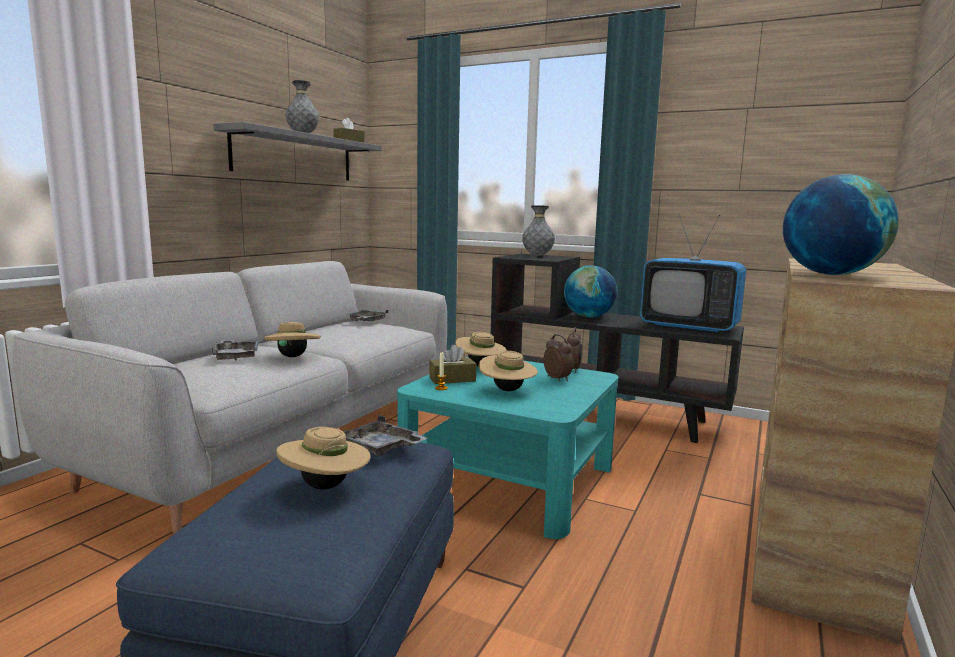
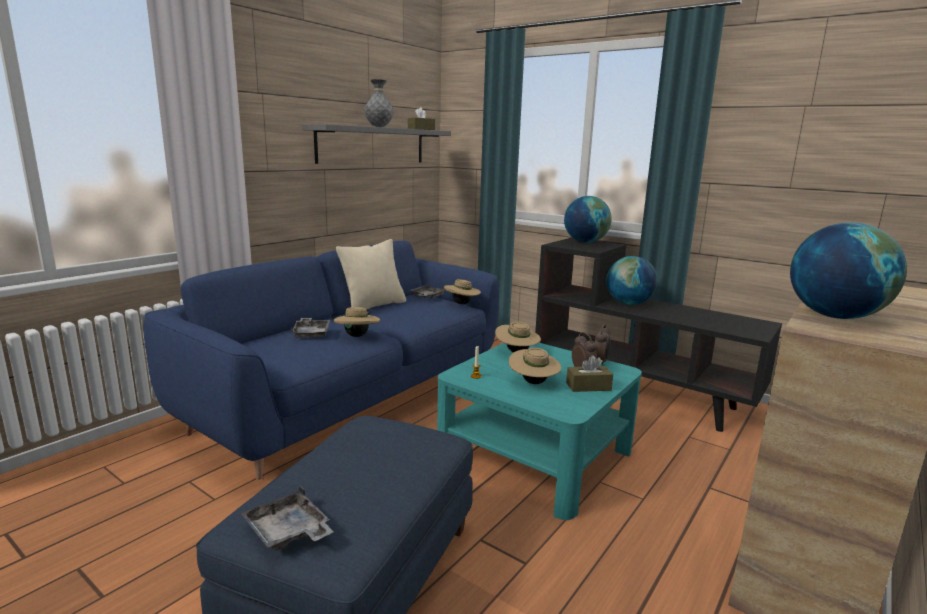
camera: 10 degrees right, 5 degrees up
(283, 438) = (351, 396): grey sofa -> blue sofa
(306, 331) = (374, 306): none -> beige pillow
(325, 487) = (358, 475): beige hat -> beige hat (462, 304)
(381, 448) = (411, 438): grey tray -> grey tray (288, 532)
(452, 379) = (488, 366): brown tissue box -> brown tissue box (588, 386)
(537, 255) = (585, 242): grey vase -> globe
(689, 327) = (724, 321): television -> none

